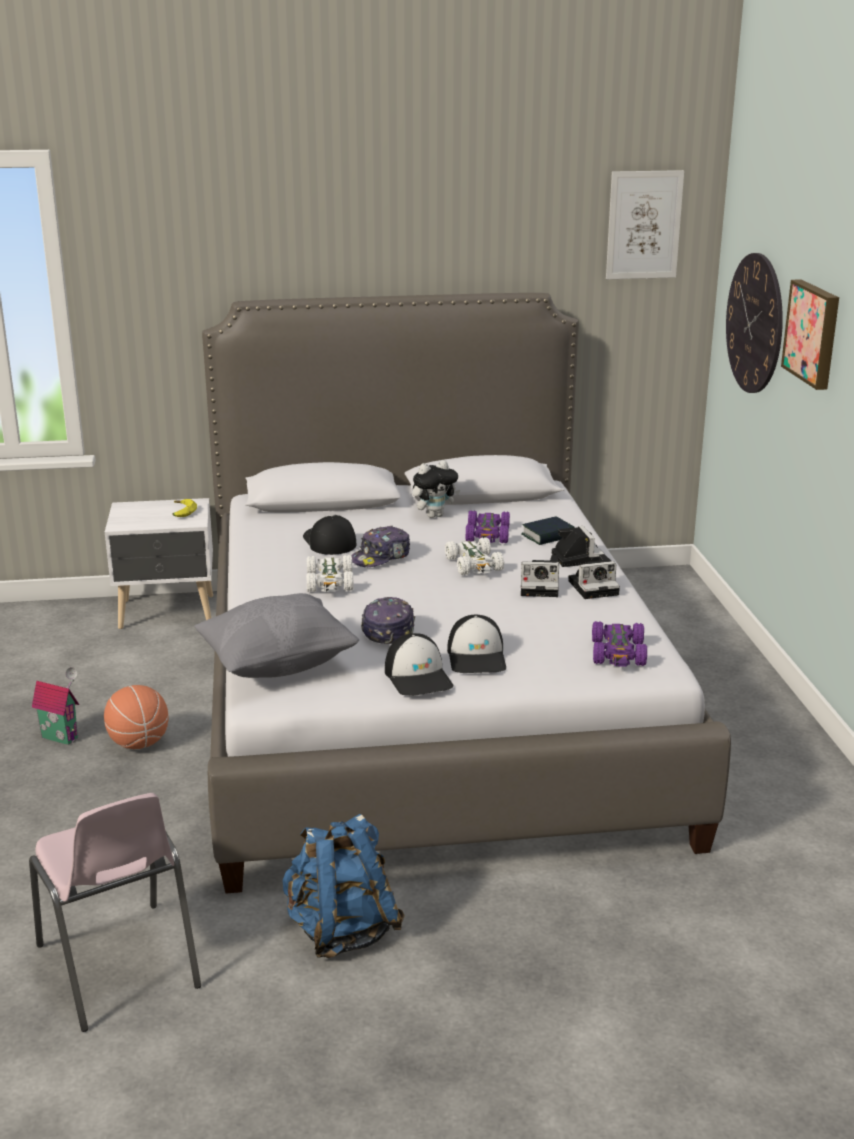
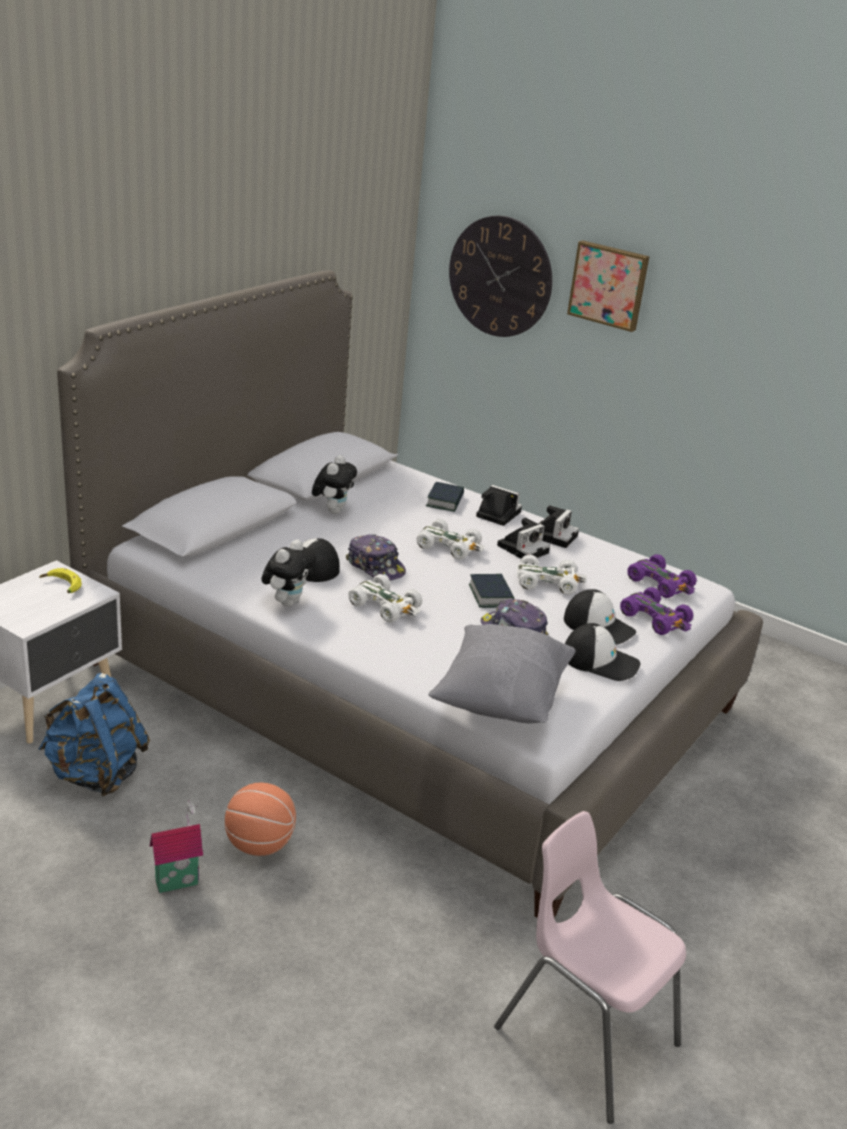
camera: 50 degrees left, 5 degrees up
(118, 967) = (584, 1035): pink chair -> pink chair turned 150 degrees counterclockwise
(270, 557) = (287, 602): none -> plush toy
(341, 931) = (657, 897): blue backpack -> blue backpack (95, 774)
(381, 557) = (376, 566): cap -> cap turned 45 degrees counterclockwise
(429, 604) = (491, 595): none -> book
(488, 535) = (405, 515): purple toy car -> purple toy car (656, 619)
(506, 614) = (548, 582): none -> white toy car
(644, 225) = (378, 194): picture -> none

